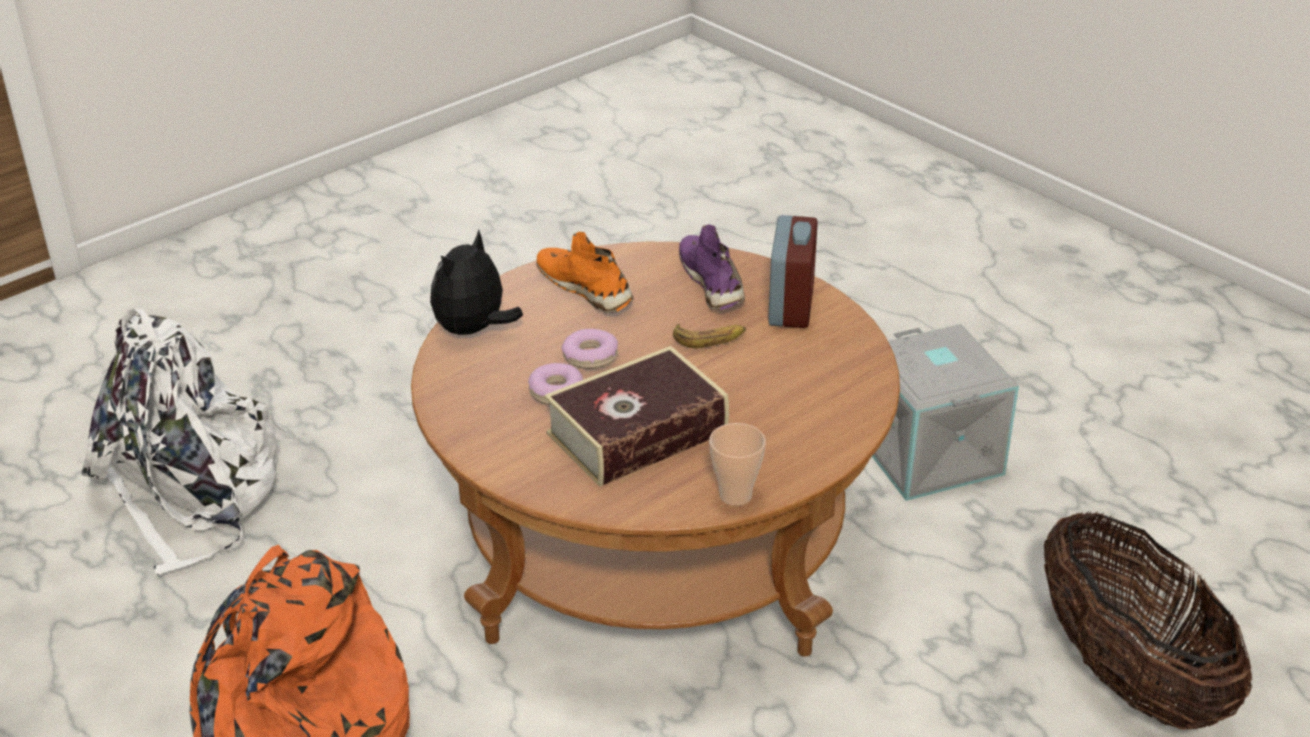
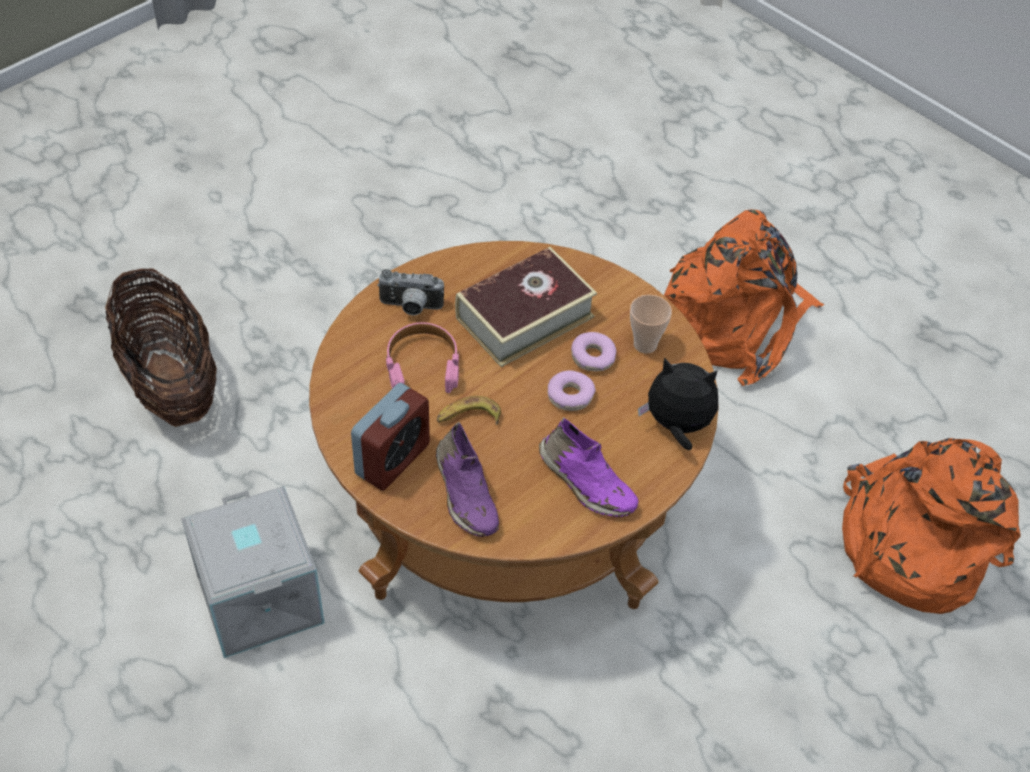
camera: 175 degrees right, 15 degrees up
(192, 492) = (912, 544): white backpack -> orange backpack
(473, 330) = (677, 426): plush toy -> plush toy turned 105 degrees counterclockwise
(586, 288) = (585, 482): orange shoe -> purple shoe
(735, 495) = (451, 264): cup -> cup (645, 344)
(766, 385) = (422, 365): none -> pink headphones
(787, 444) = (410, 308): none -> camera
(791, 306) = (392, 460): alarm clock -> alarm clock turned 150 degrees counterclockwise

